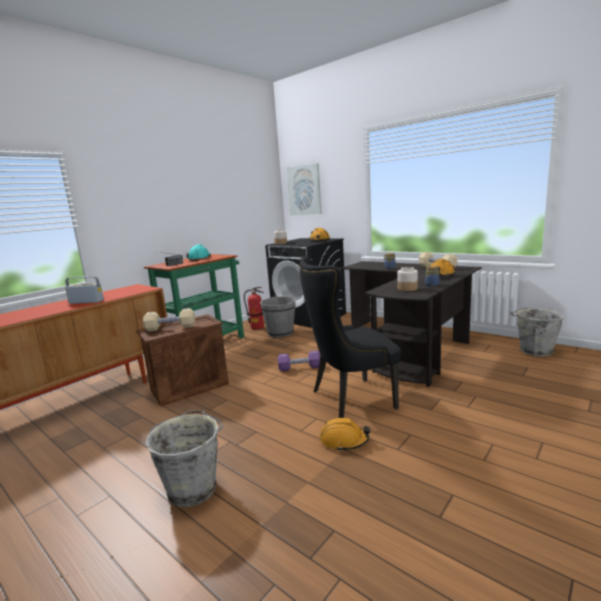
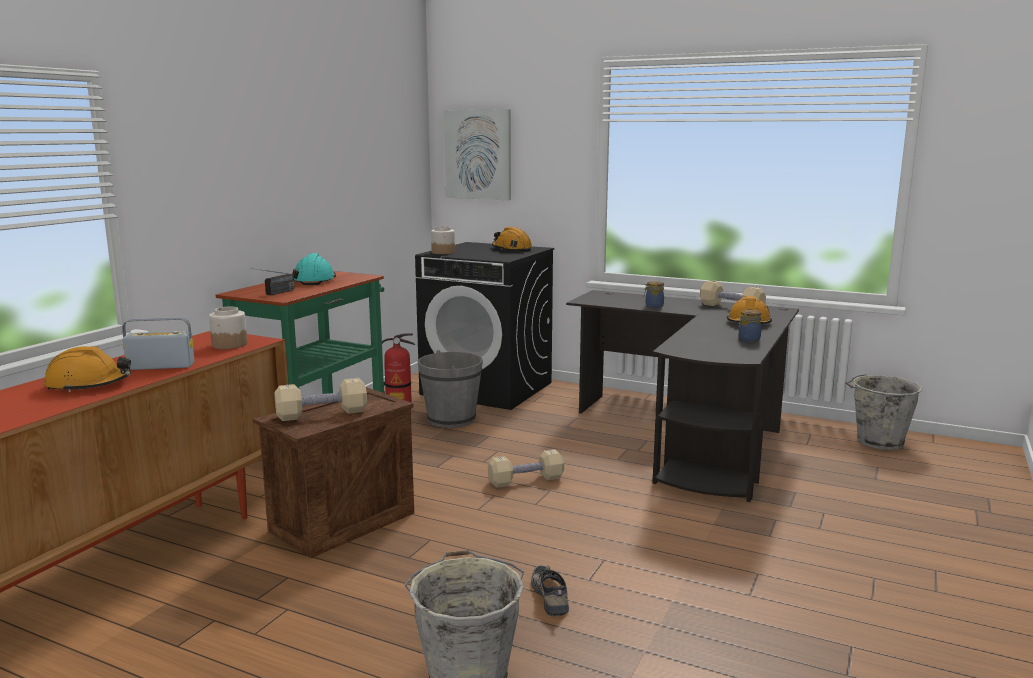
camera: 15 degrees left, 0 degrees up
(273, 439) = (551, 596): none -> shoe
(300, 368) = (526, 480): purple dumbbell -> beige dumbbell
(344, 441) = (665, 589): orange hard hat -> orange hard hat (88, 385)
(351, 400) = (642, 529): black chair -> none
(407, 288) = (716, 346): jar -> jar (229, 345)

